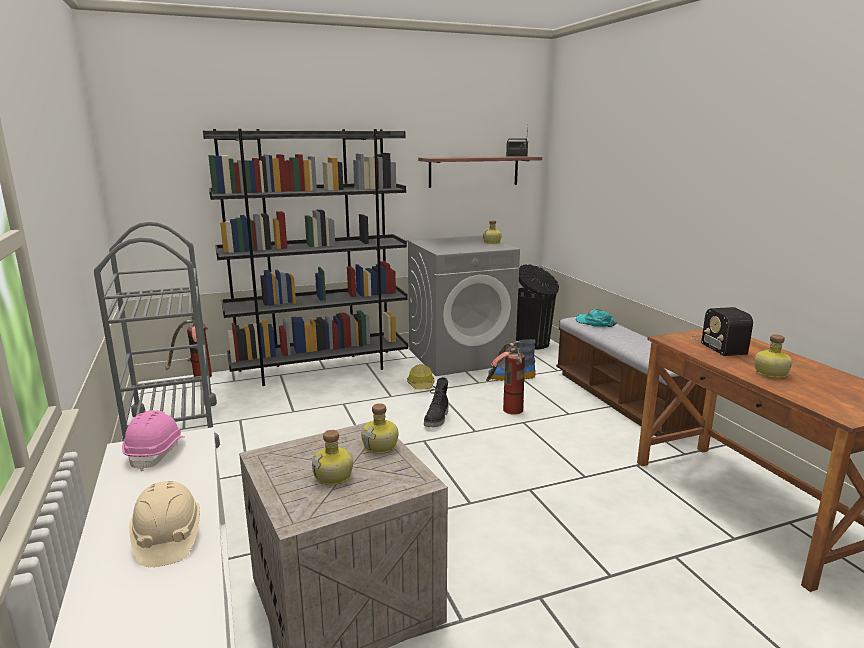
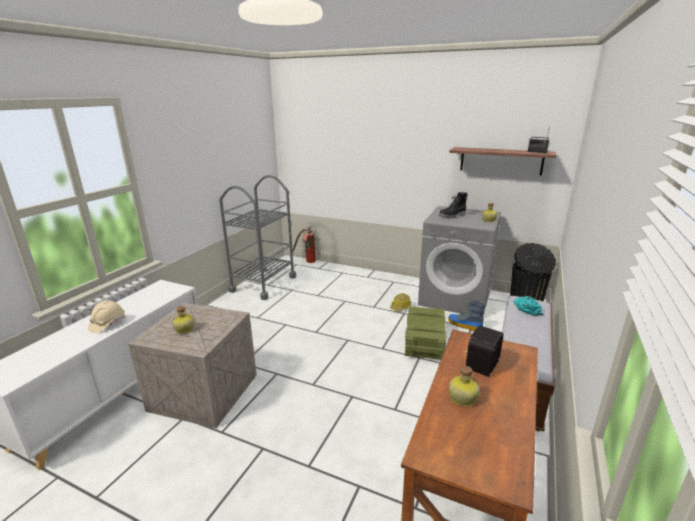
camera: 45 degrees right, 5 degrees up
(156, 452) = (163, 290): pink hard hat -> none
(320, 368) = (365, 276): black bookcase -> none
(381, 446) = (223, 325): bottle -> none
(437, 419) = (374, 331): black boot -> black boot (452, 216)
(505, 407) = (424, 343): fire extinguisher -> crate

